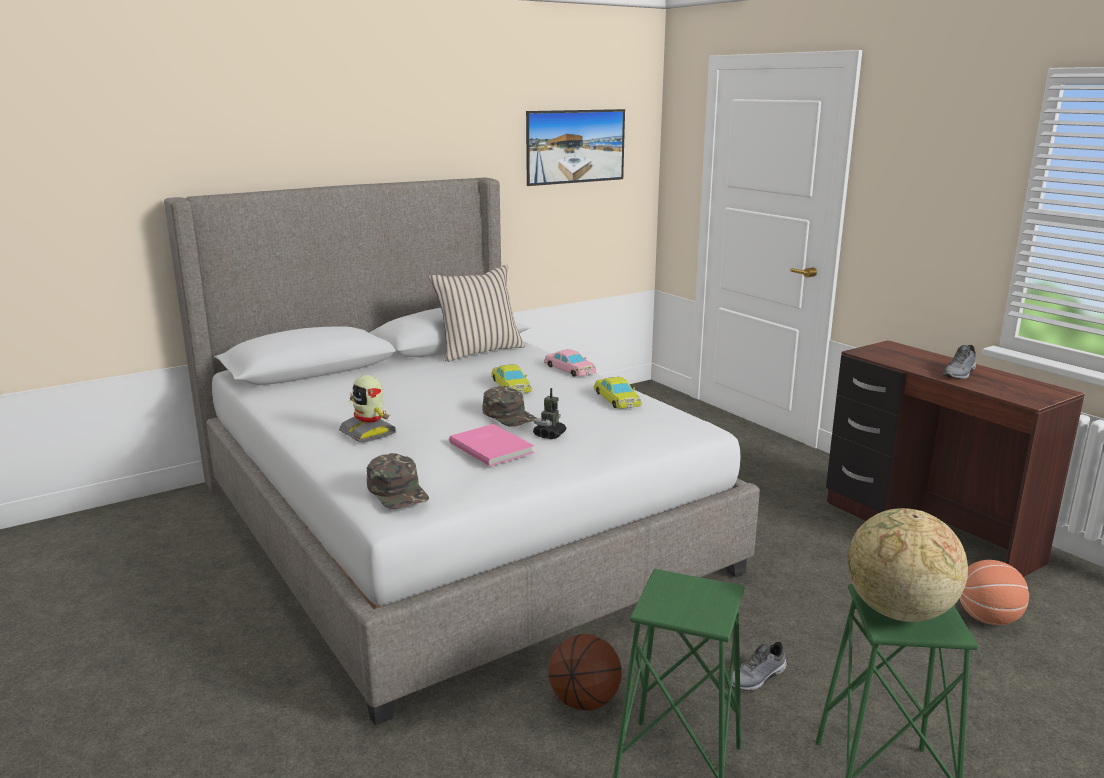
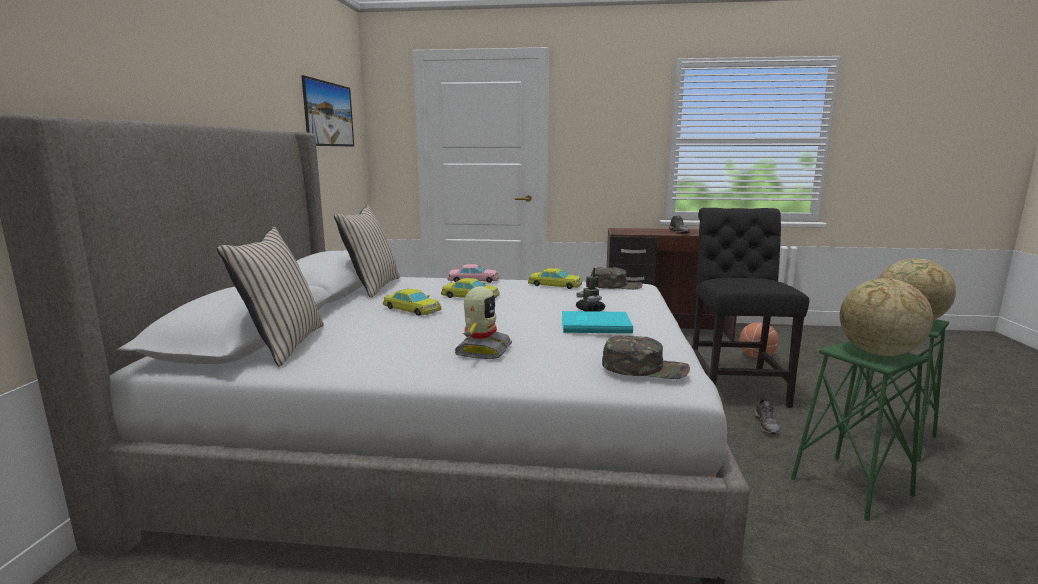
camera: 50 degrees left, 5 degrees down
(305, 383) = (283, 345): none -> beige pillow
(369, 432) = (482, 350): toy robot -> toy robot turned 75 degrees counterclockwise
(437, 382) = (412, 309): none -> yellow toy car
(492, 447) = (594, 324): pink book -> turquoise book
(509, 415) = (532, 309): green cap -> green cap (615, 286)
(584, 700) = (751, 488): basketball -> none
(692, 603) = (877, 353): none -> globe
(842, 627) = (734, 385): none -> black chair

